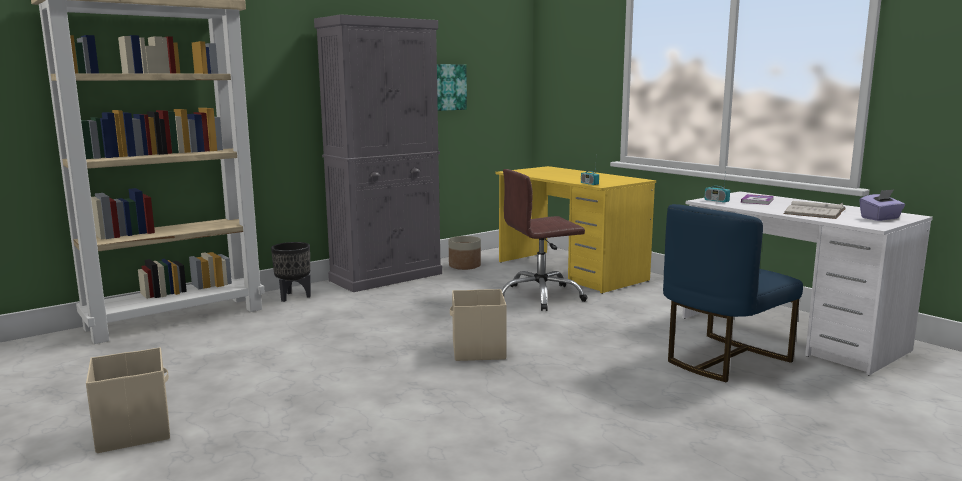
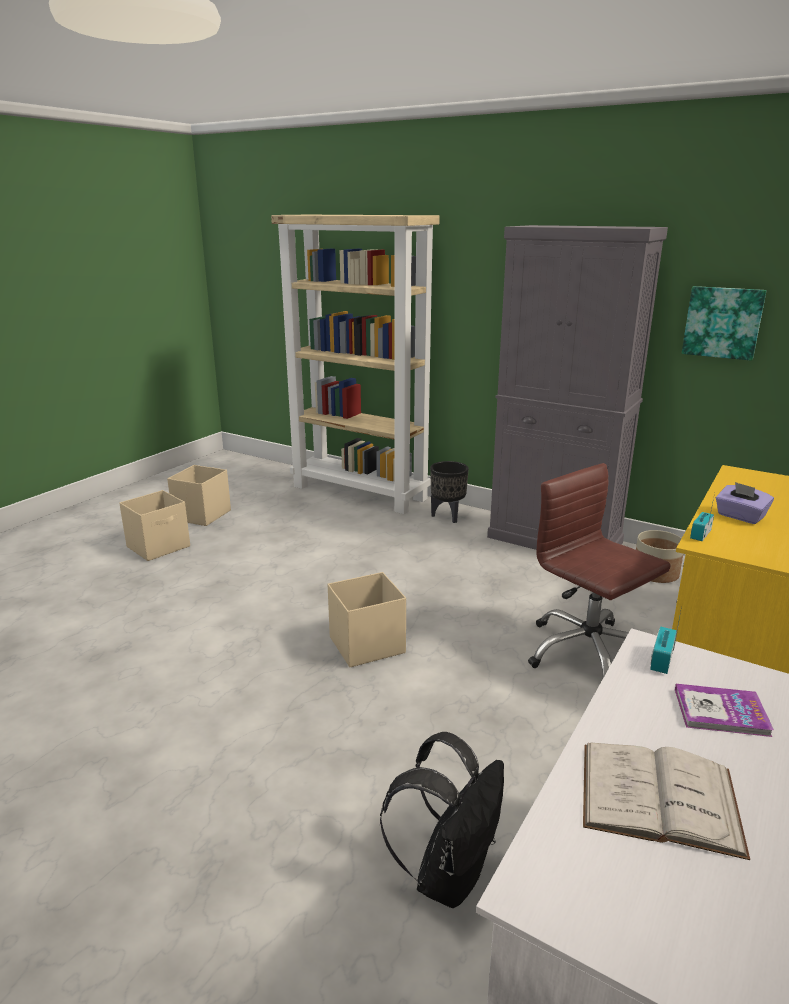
camera: 70 degrees right, 10 degrees up
(78, 400) = (201, 515): none -> beige storage box
(722, 359) = (448, 874): blue chair -> black backpack
(880, 218) = (656, 923): purple tissue box -> purple tissue box (740, 516)

